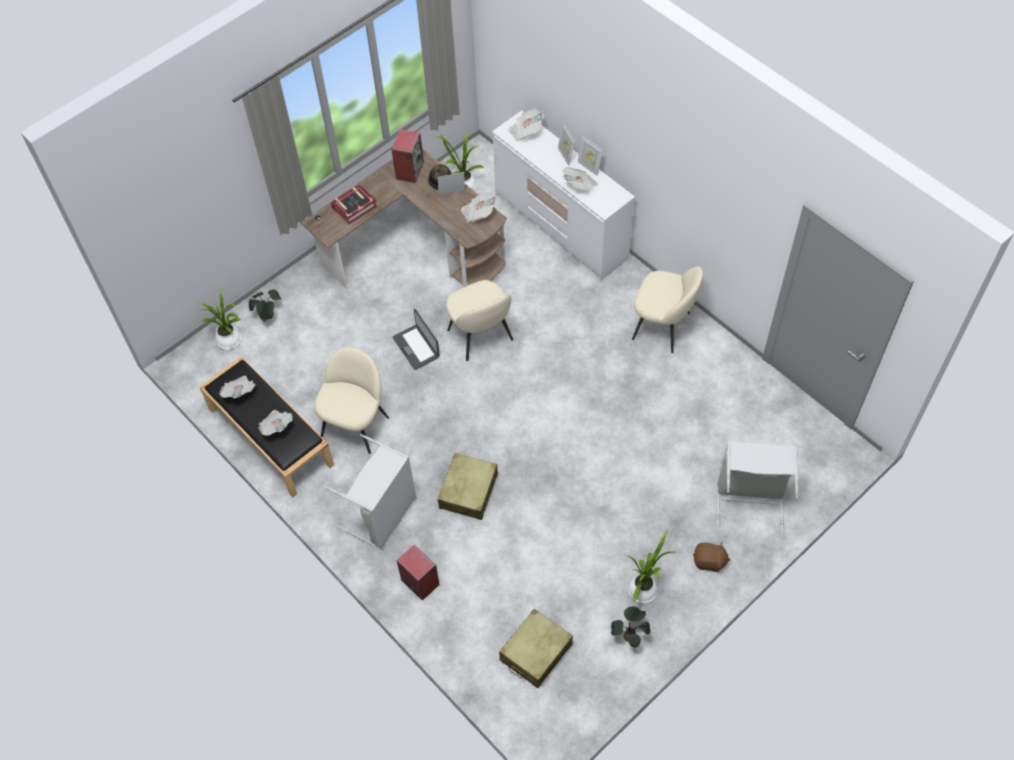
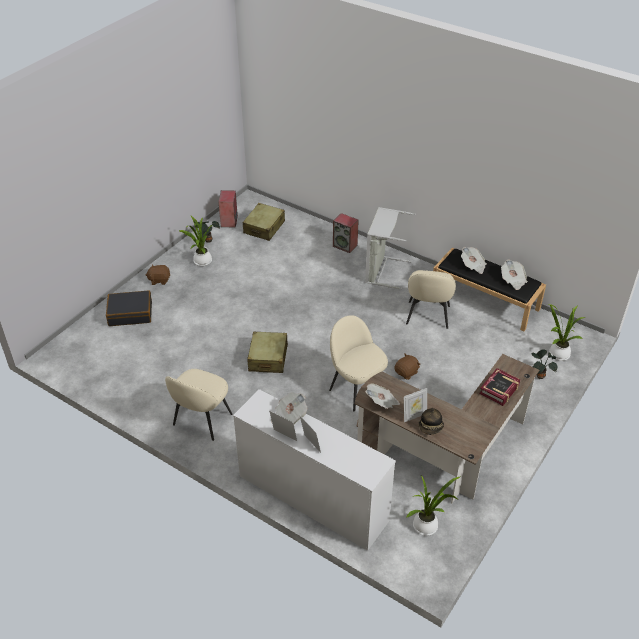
camera: 165 degrees right, 15 degrees down
(409, 170) = (466, 433): speaker -> speaker (229, 221)
(416, 347) = (406, 372): laptop -> brown plush toy
(468, 491) = (330, 292): beige suitcase -> beige suitcase (268, 358)
(525, 131) = (360, 465): newspaper -> none
(663, 326) = (201, 420): beige chair -> beige chair turned 75 degrees counterclockwise
(749, 502) = (130, 313): grey laundry basket -> black suitcase

